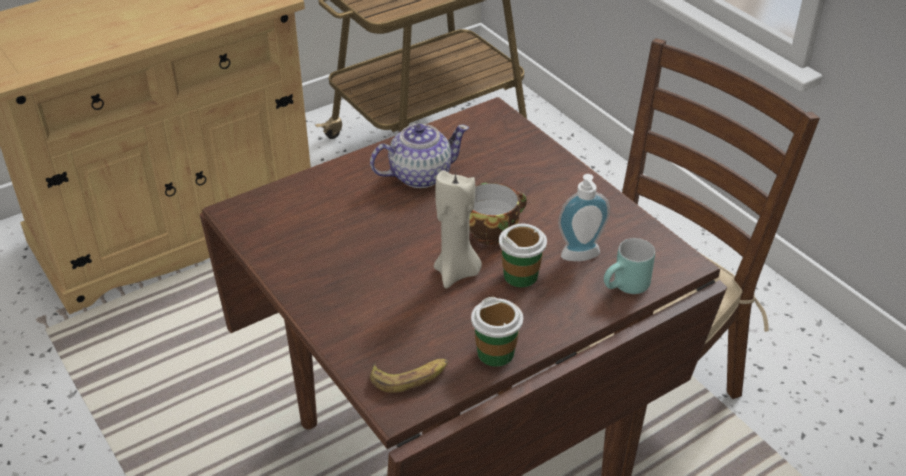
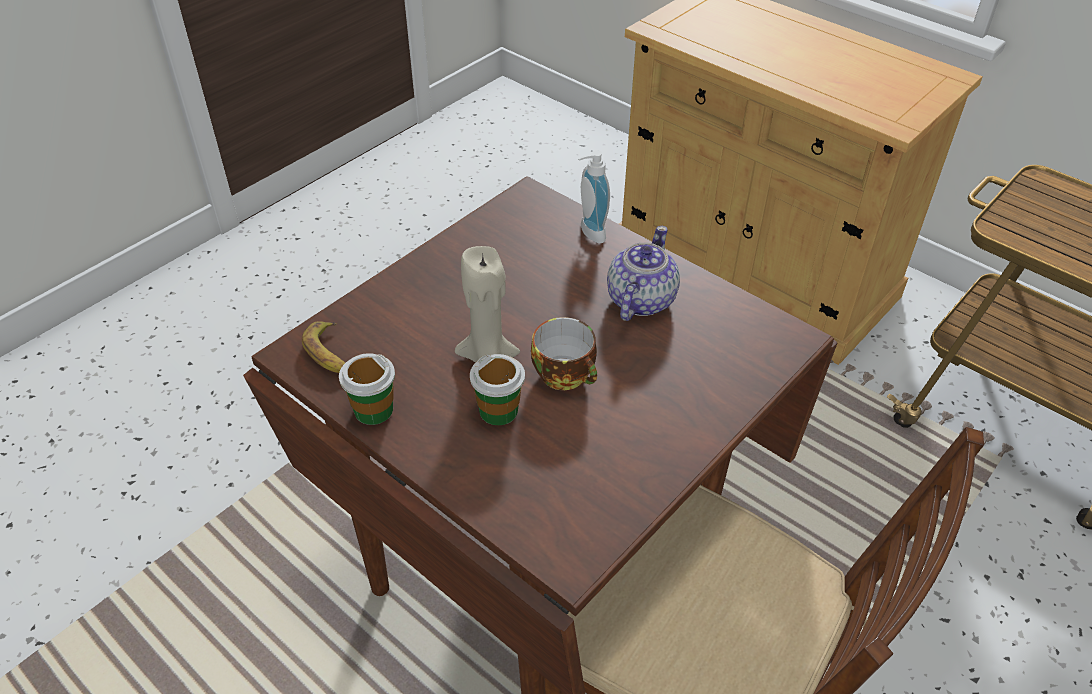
camera: 75 degrees right, 5 degrees up
(419, 175) = (640, 300): teapot -> teapot turned 120 degrees counterclockwise
(581, 258) = (546, 460): soap dispenser -> soap dispenser (589, 233)
(626, 289) = (503, 509): turquoise mug -> none

